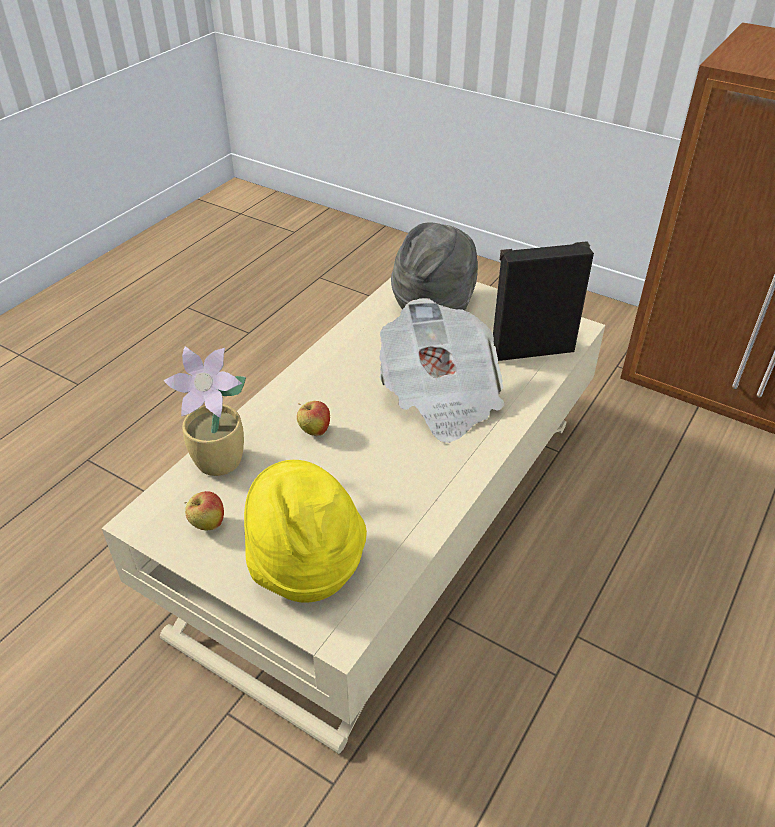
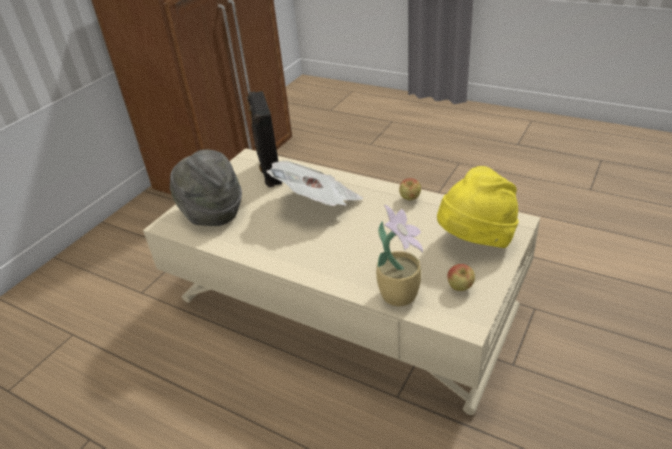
camera: 90 degrees left, 5 degrees down
(314, 431) = (359, 253): apple -> apple (410, 199)

